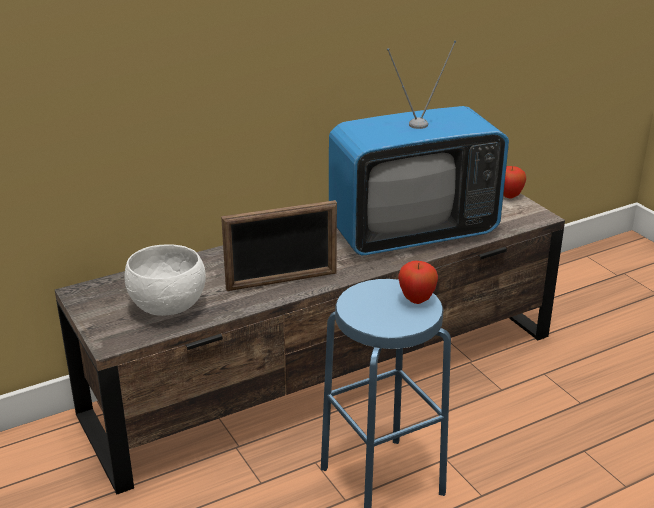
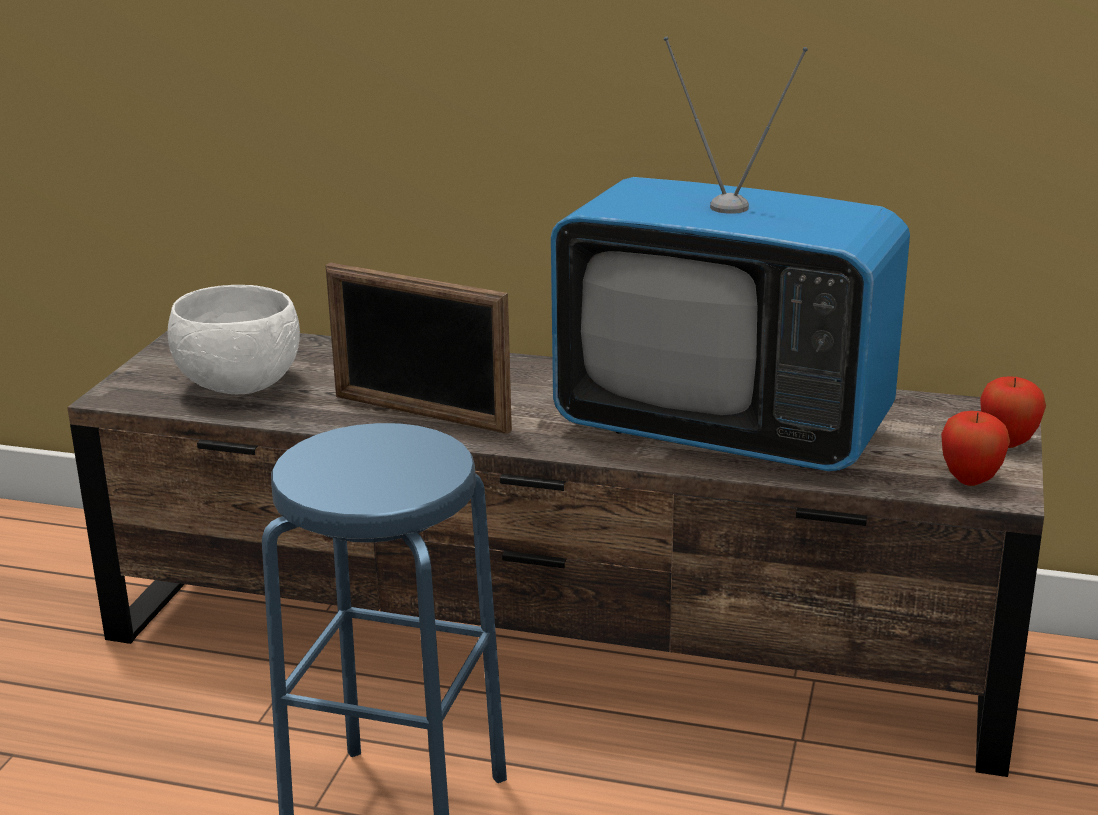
camera: 45 degrees right, 5 degrees down
(416, 300) = (422, 475): apple -> apple (970, 480)

